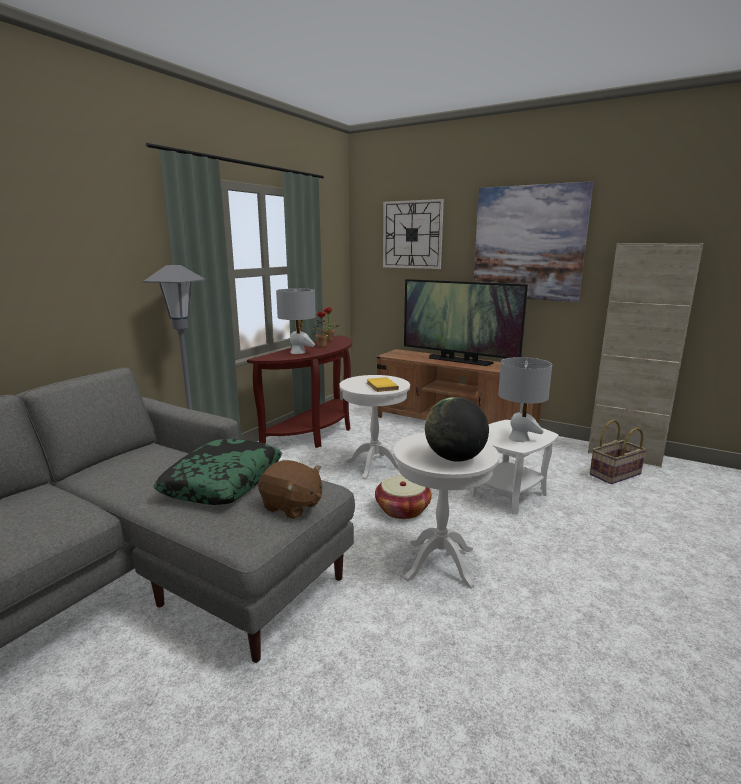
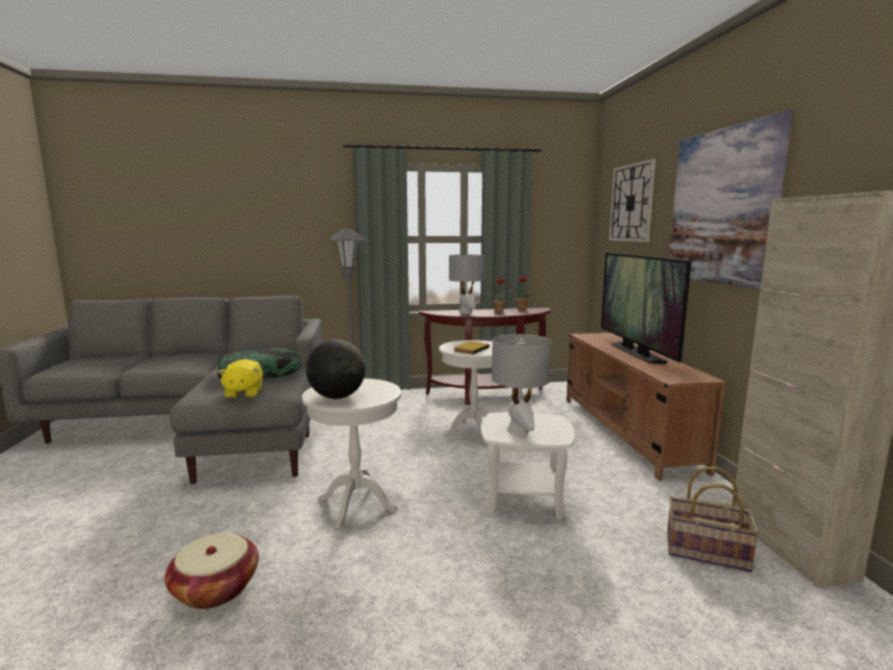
camera: 50 degrees right, 5 degrees down
(292, 506) = (243, 393): brown plush toy -> yellow plush toy
(402, 509) = (419, 464): basket -> basket (215, 589)

